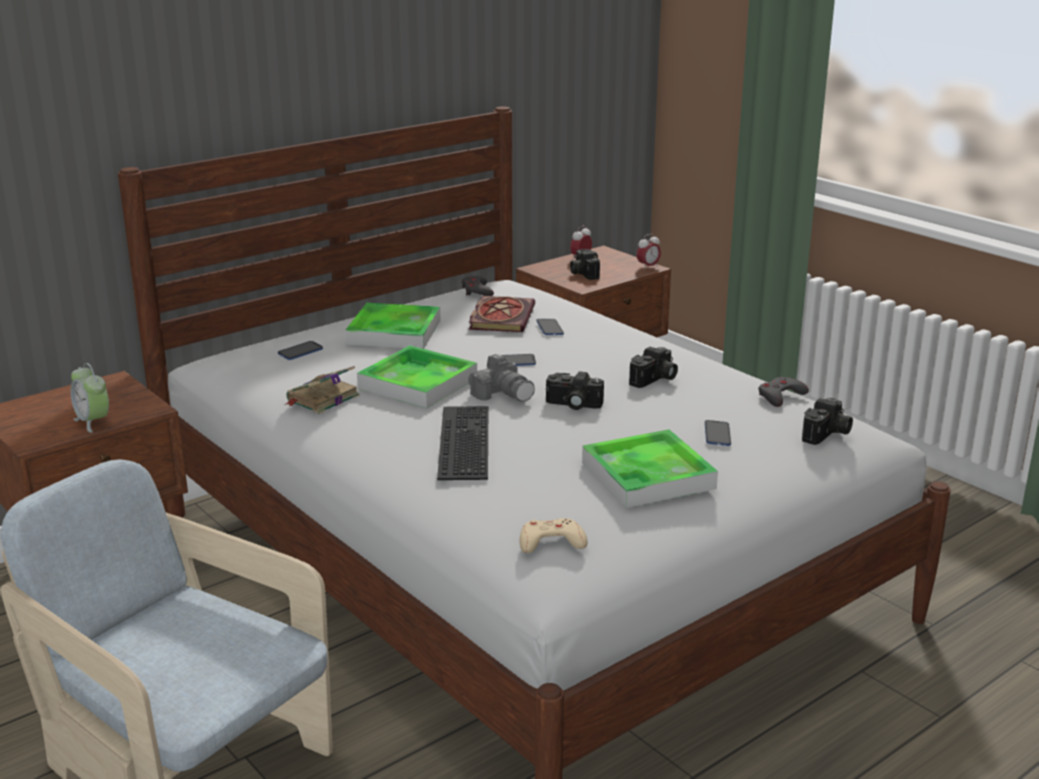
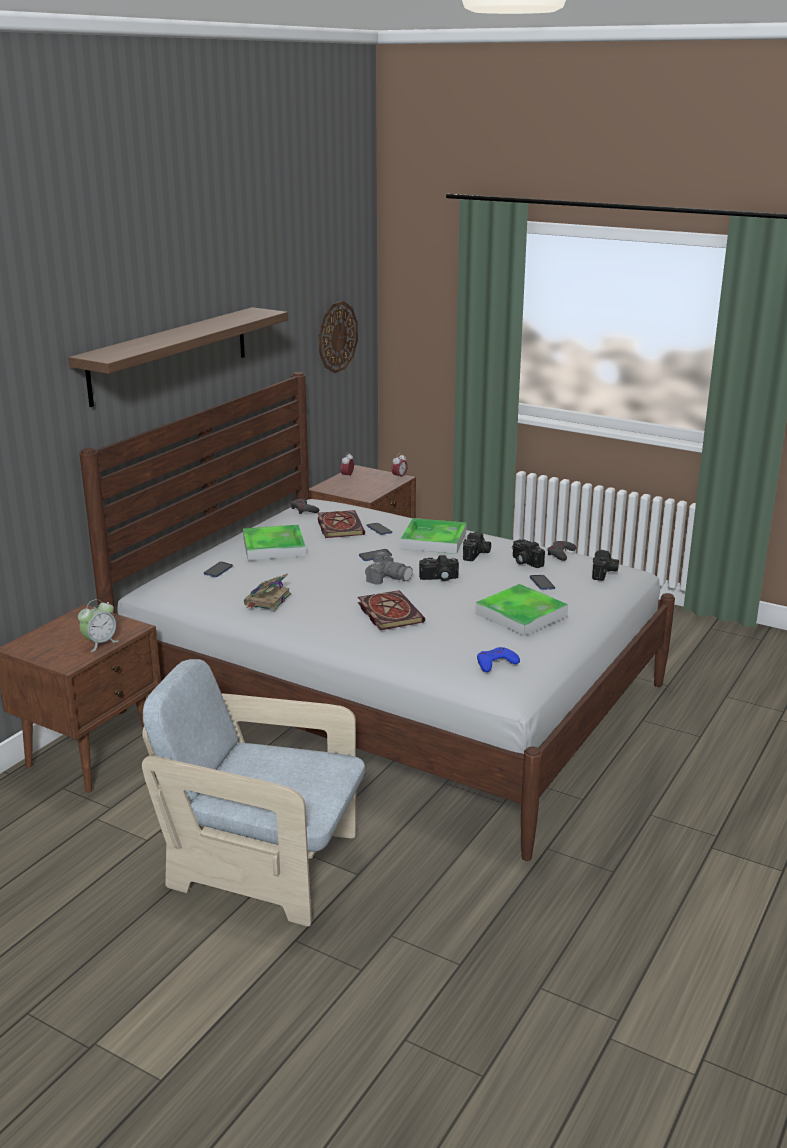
camera: 20 degrees left, 0 degrees up
(93, 422) = (100, 643): alarm clock -> alarm clock turned 75 degrees counterclockwise
(286, 59) = (170, 355): none -> shelf
(418, 383) = (324, 579): tray -> tray (433, 540)
(461, 441) = (388, 612): keyboard -> book
(551, 542) = (495, 663): beige game controller -> blue game controller
(582, 273) = (358, 487): camera -> camera (524, 562)
(583, 68) = (337, 337): none -> wall clock

